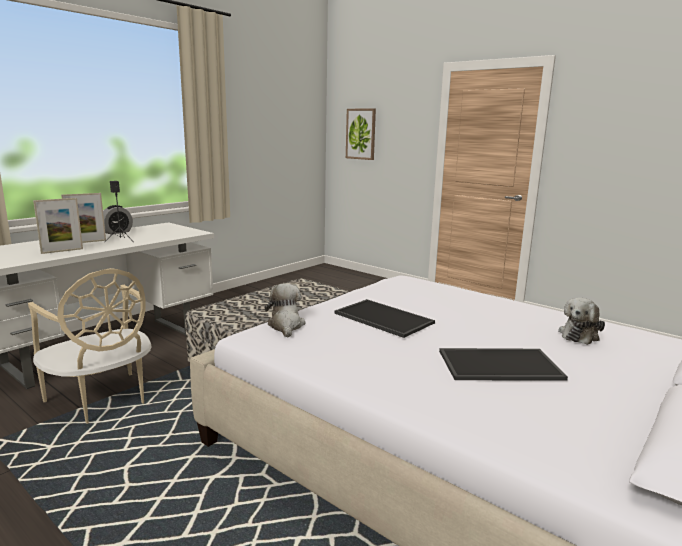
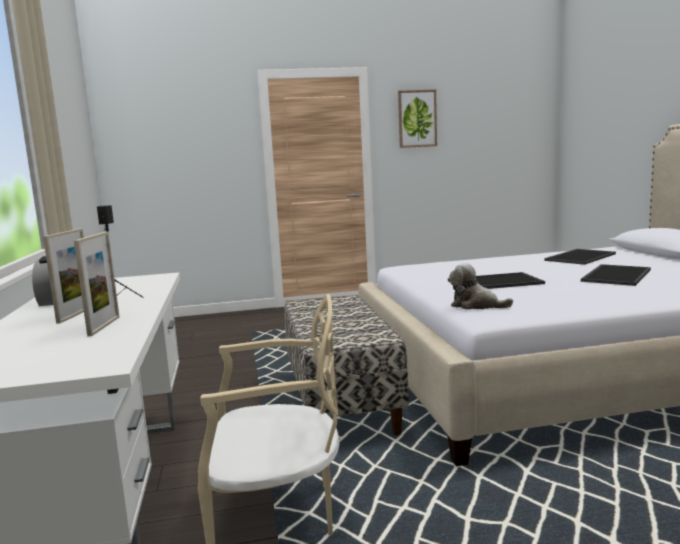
camera: 50 degrees left, 5 degrees down
(361, 134) = (156, 150): picture -> picture (417, 119)
(579, 335) = (579, 257): plush toy -> tray

